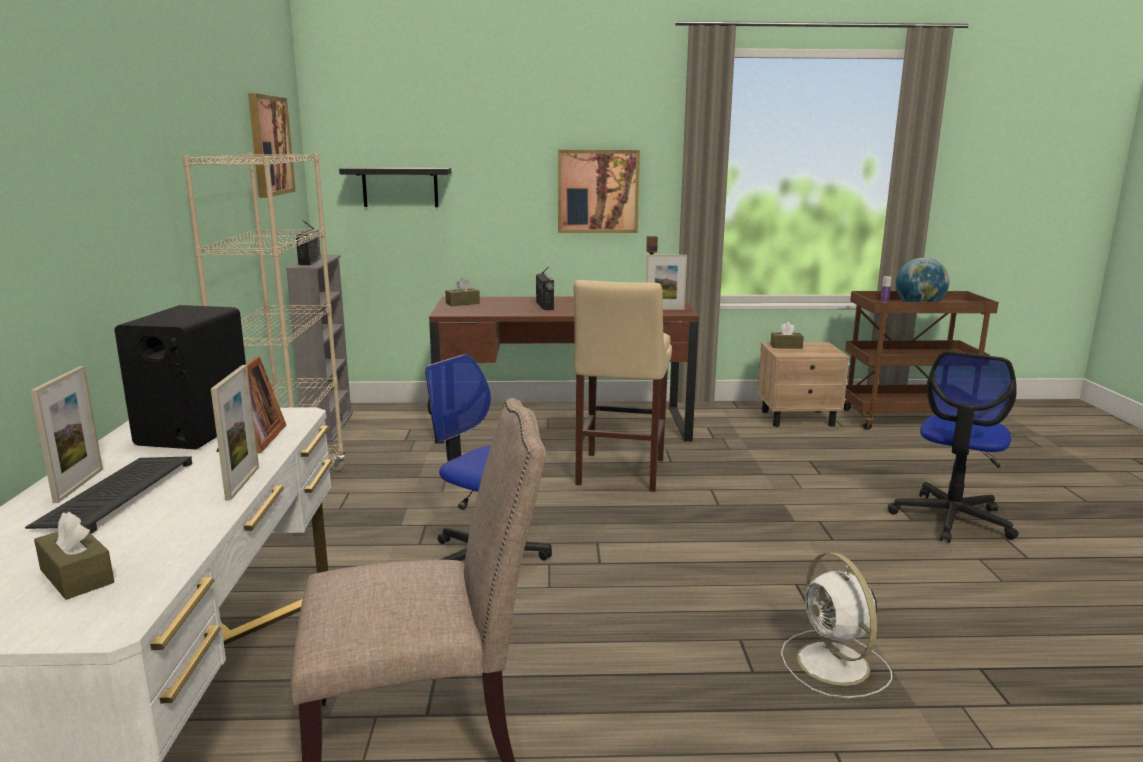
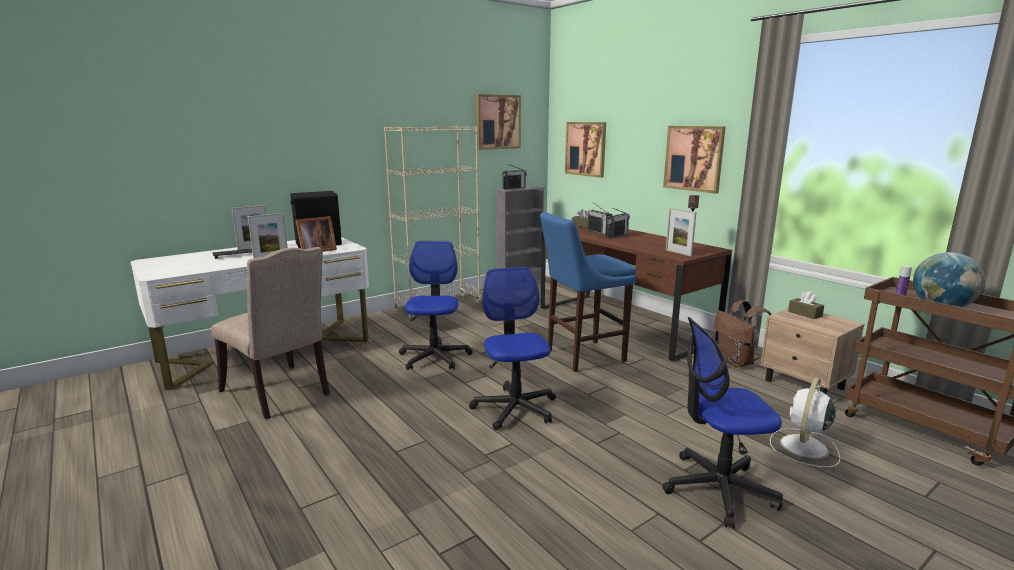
camera: 55 degrees right, 0 degrees up
(77, 576) = (184, 266): brown tissue box -> none
(400, 187) = (586, 149): black shelf -> picture
(510, 306) = (599, 232): none -> radio
(619, 474) = (581, 356): beige stool -> blue stool
(711, 554) = (515, 408): none -> office chair
(727, 421) = (737, 362): none -> brown backpack
(835, 665) = (426, 476): white fan -> white fan (803, 448)

